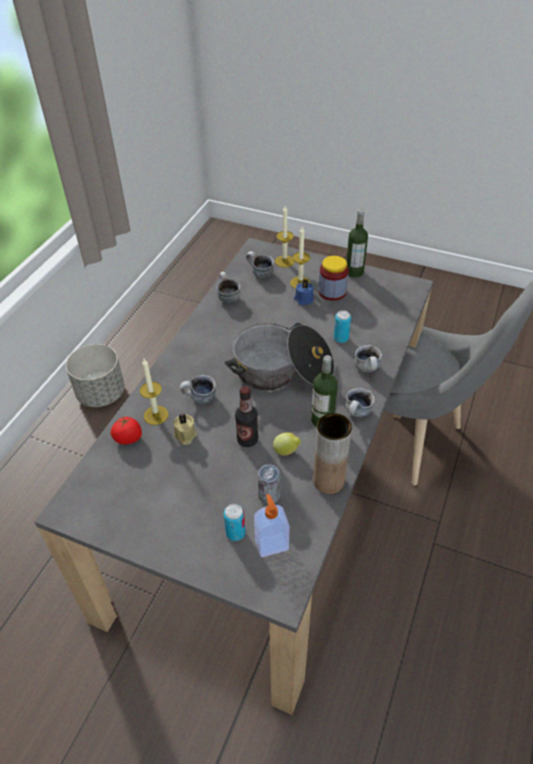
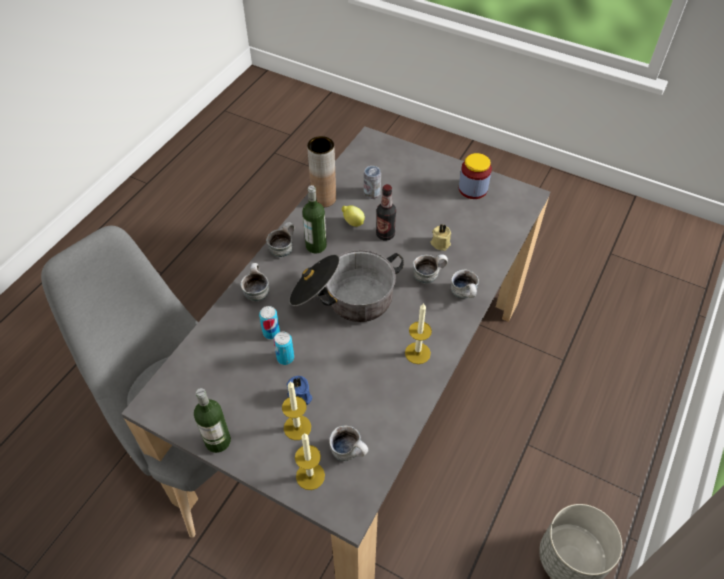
camera: 175 degrees left, 5 degrees up
(128, 438) = (491, 245): tomato -> none
(156, 415) = (469, 263): candle -> candle (417, 353)
(227, 297) = (397, 410): mug -> mug (465, 294)
(235, 533) = (399, 173): can -> can (285, 358)
(271, 544) = (374, 165): soap dispenser -> none
(332, 291) = (259, 406): jar -> jar (473, 189)

